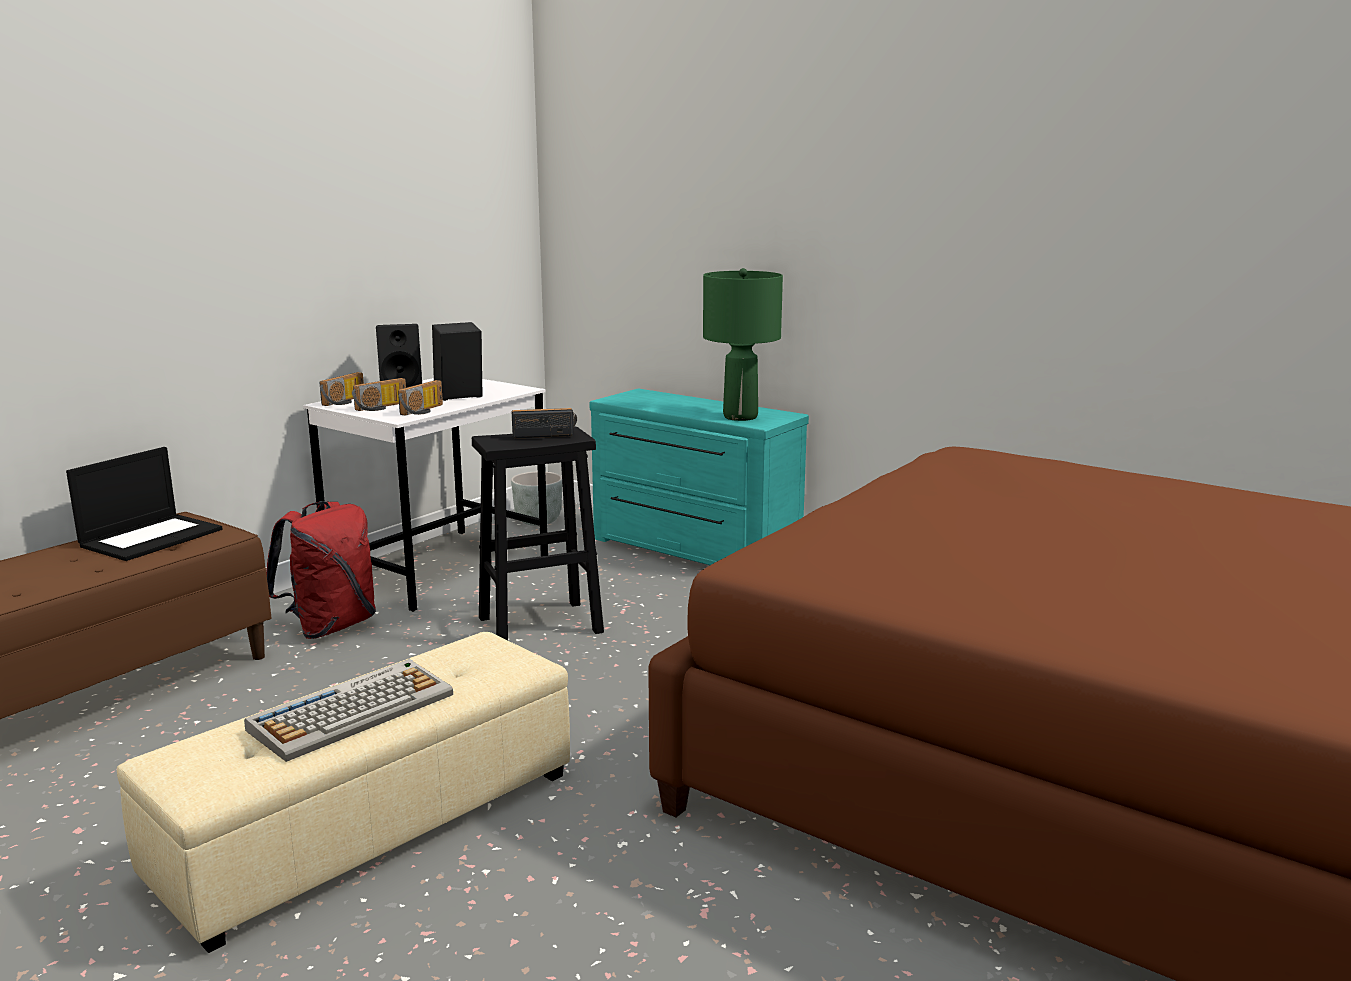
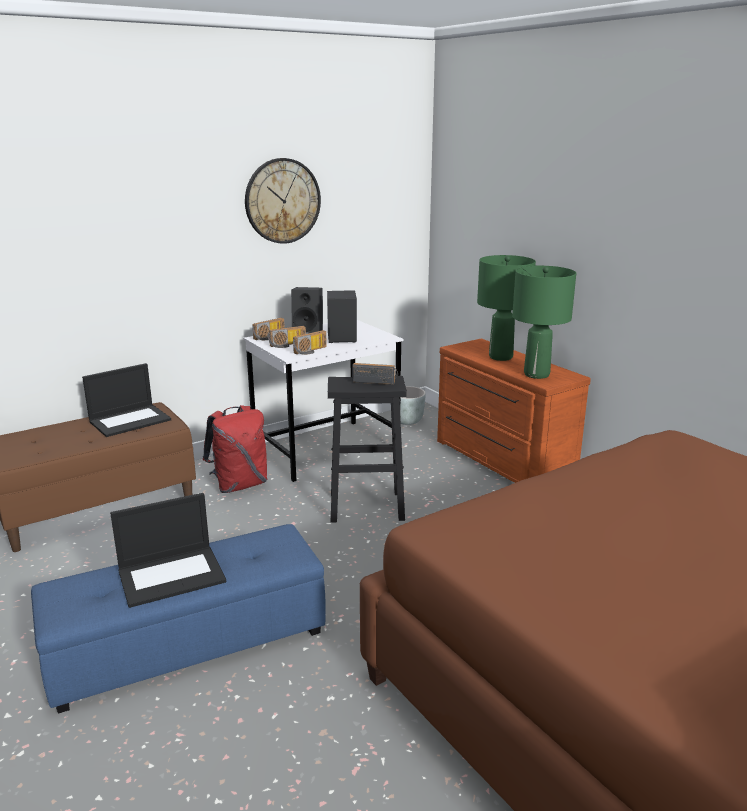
camera: 20 degrees right, 5 degrees up
(347, 198) = (282, 201): none -> wall clock
(353, 711) = (172, 575): keyboard -> laptop
(370, 825) = (188, 643): beige ottoman -> blue ottoman
(680, 404) = (501, 357): none -> green table lamp
(692, 550) = (500, 461): turquoise dresser -> brown dresser

